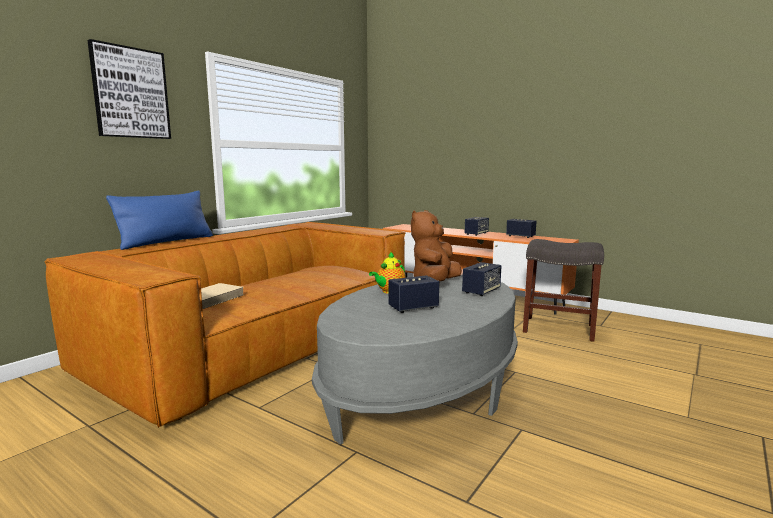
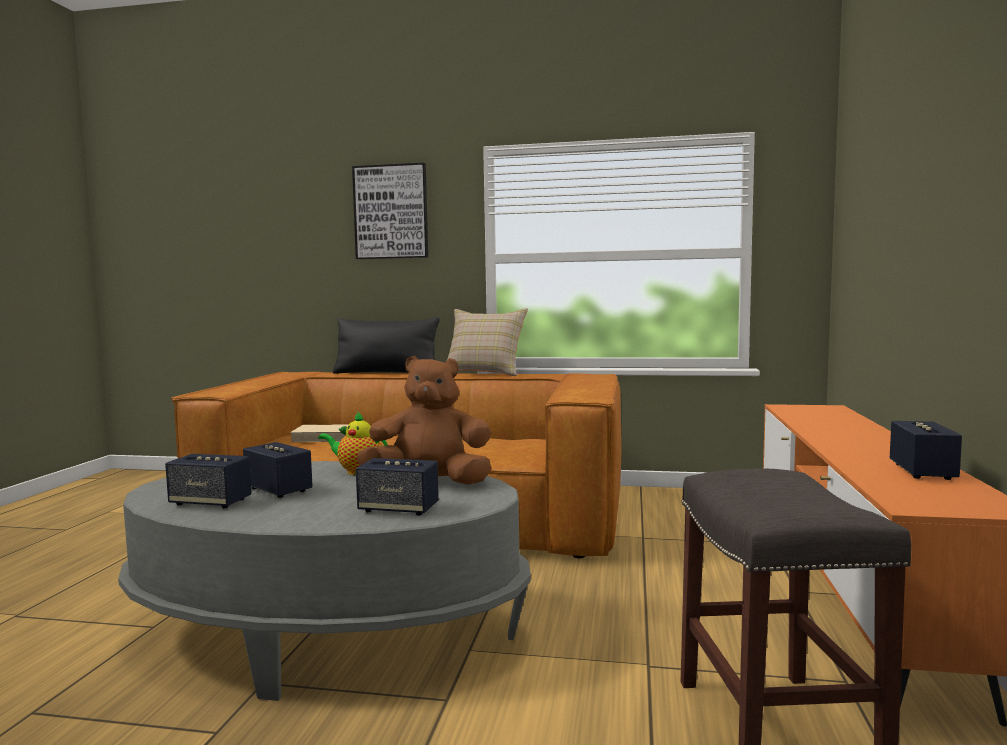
camera: 65 degrees right, 5 degrees down
(167, 242) = (386, 372): blue pillow -> black pillow
(238, 231) = (485, 373): none -> beige pillow
(476, 234) = (853, 445): speaker -> speaker (210, 502)

